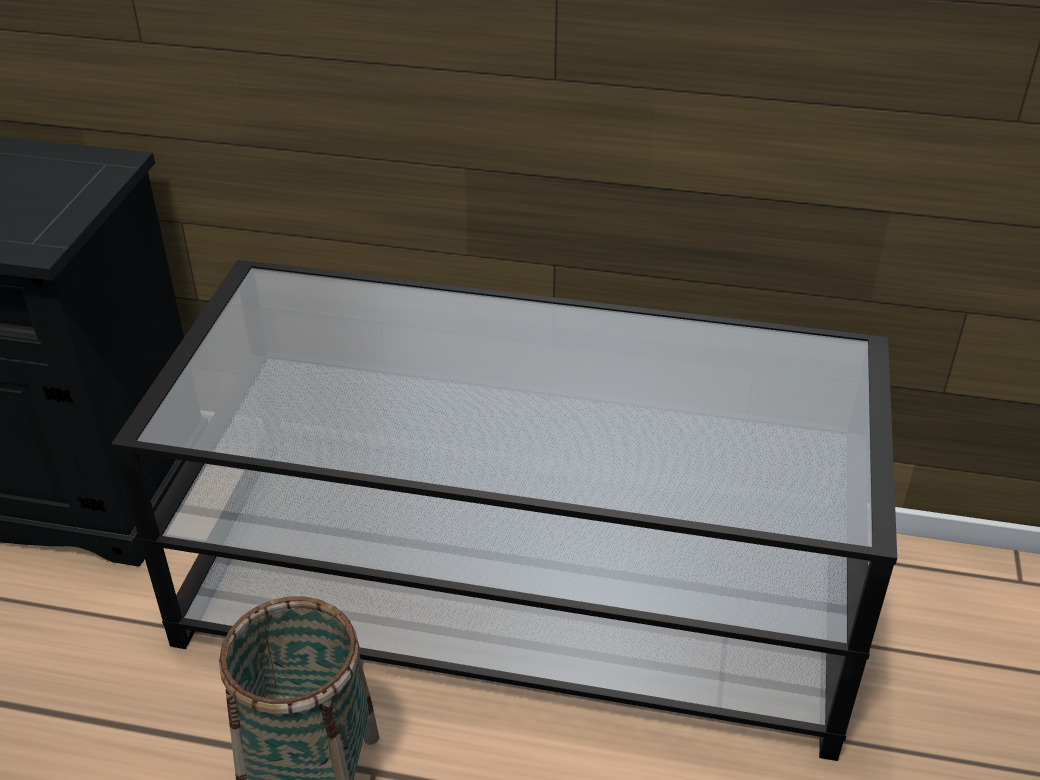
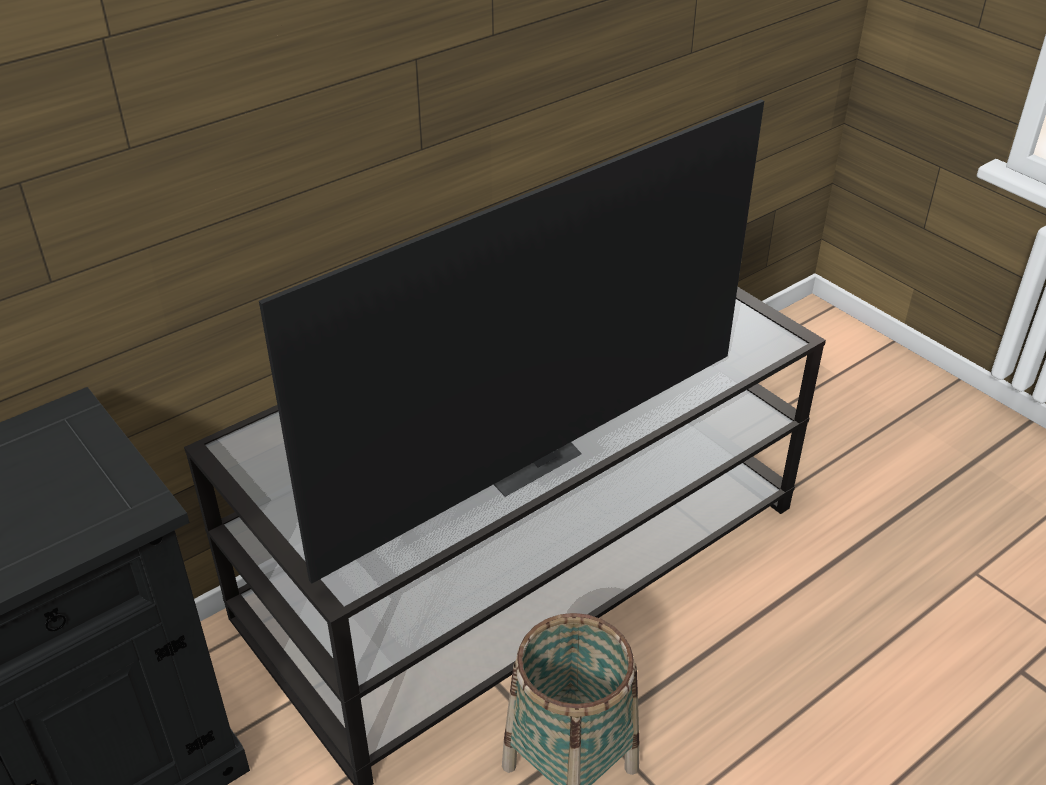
camera: 50 degrees left, 0 degrees up
(428, 438) = (524, 456): none -> television

